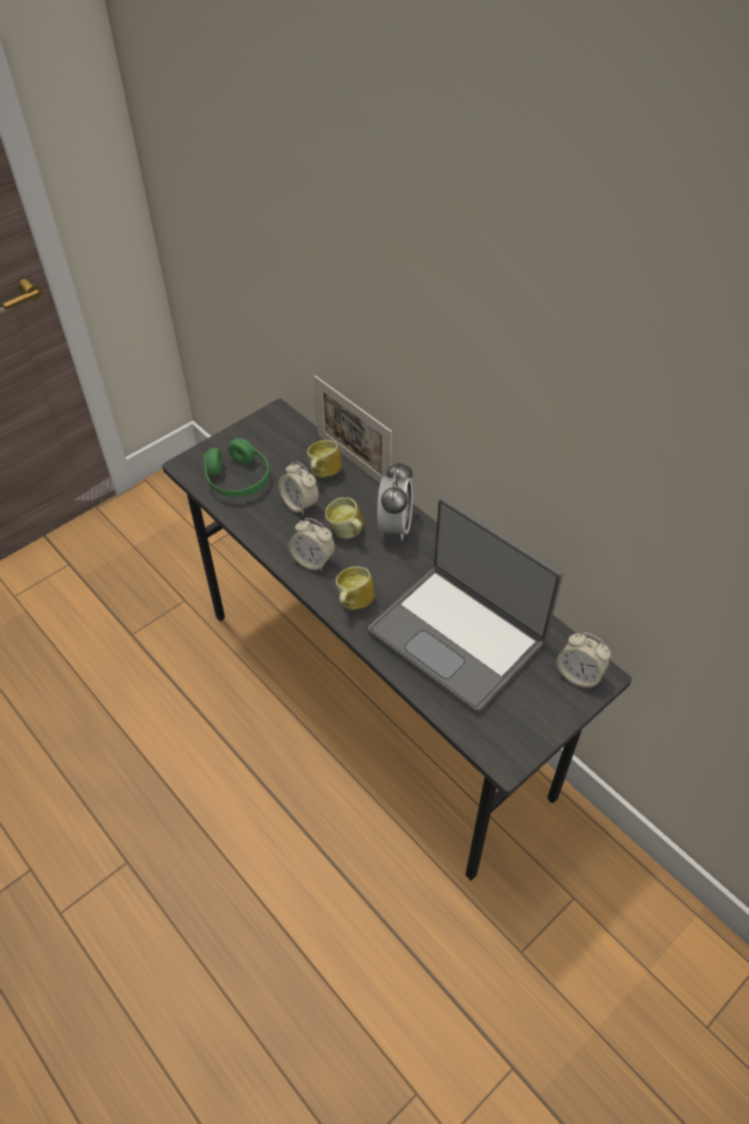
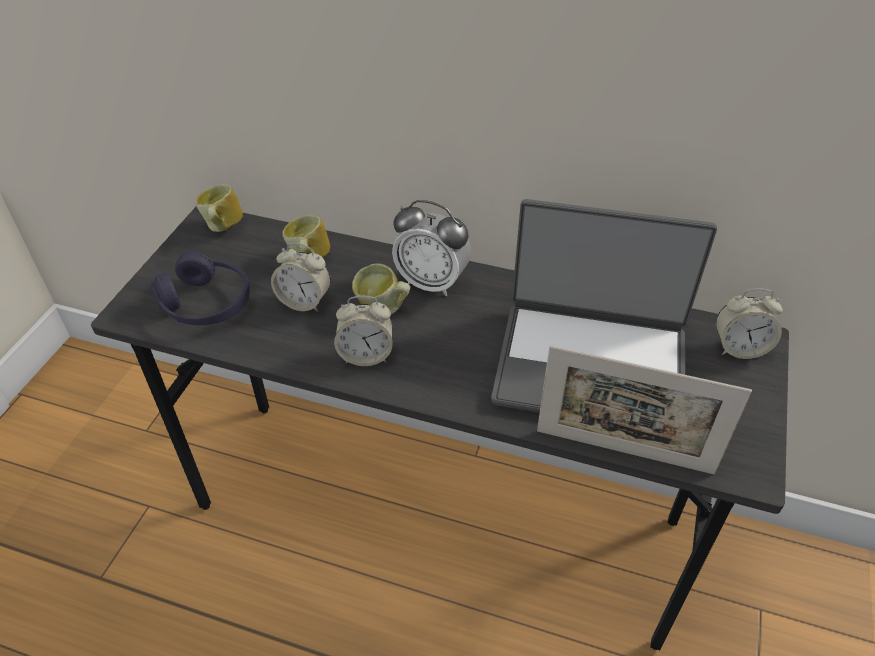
camera: 30 degrees left, 5 degrees down
(238, 479) = (206, 304): green headphones -> purple headphones
(352, 603) = (448, 381): mug -> mug (222, 228)
(353, 462) = (334, 236): picture frame -> picture frame (623, 451)
(395, 526) = (432, 282): alarm clock -> alarm clock turned 135 degrees clockwise

